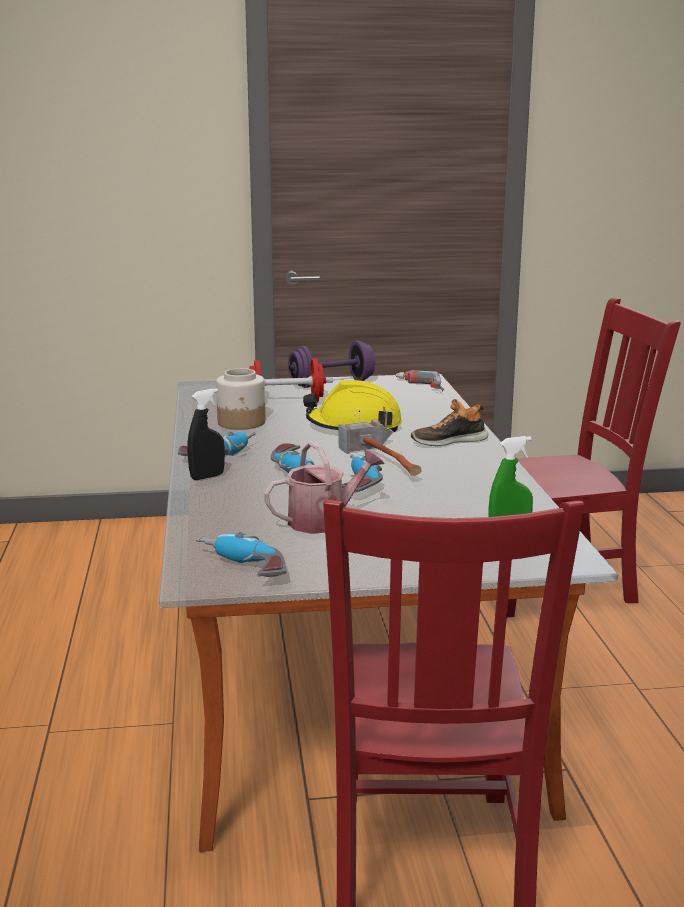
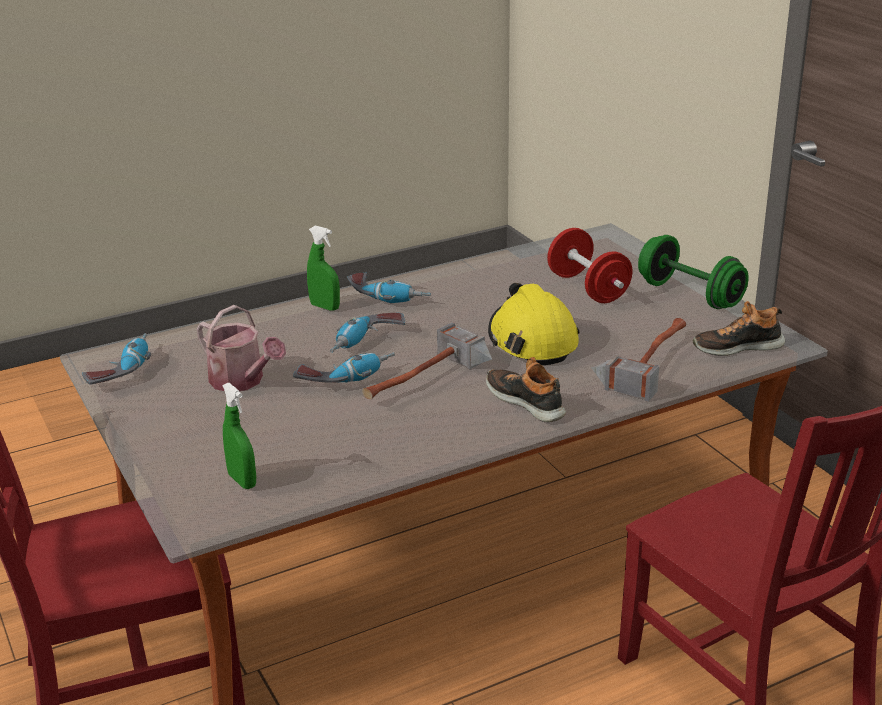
camera: 70 degrees right, 10 degrees up
(207, 477) = (325, 307): black spray bottle -> green spray bottle
(242, 422) = (496, 284): jar -> none
(331, 384) = (690, 295): purple dumbbell -> green dumbbell
(418, 407) = (645, 362): none -> hammer
(419, 387) = (737, 347): power drill -> shoe

